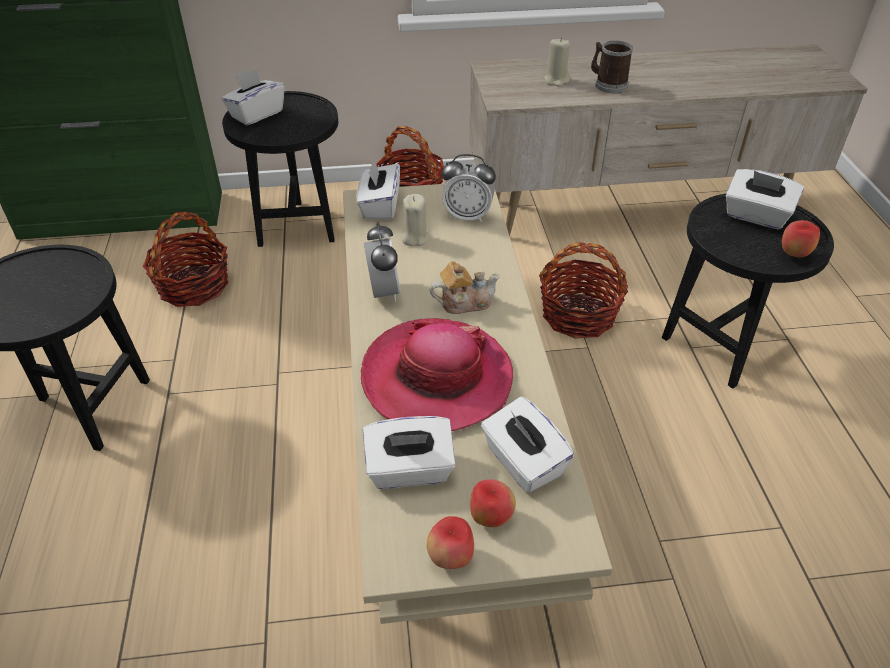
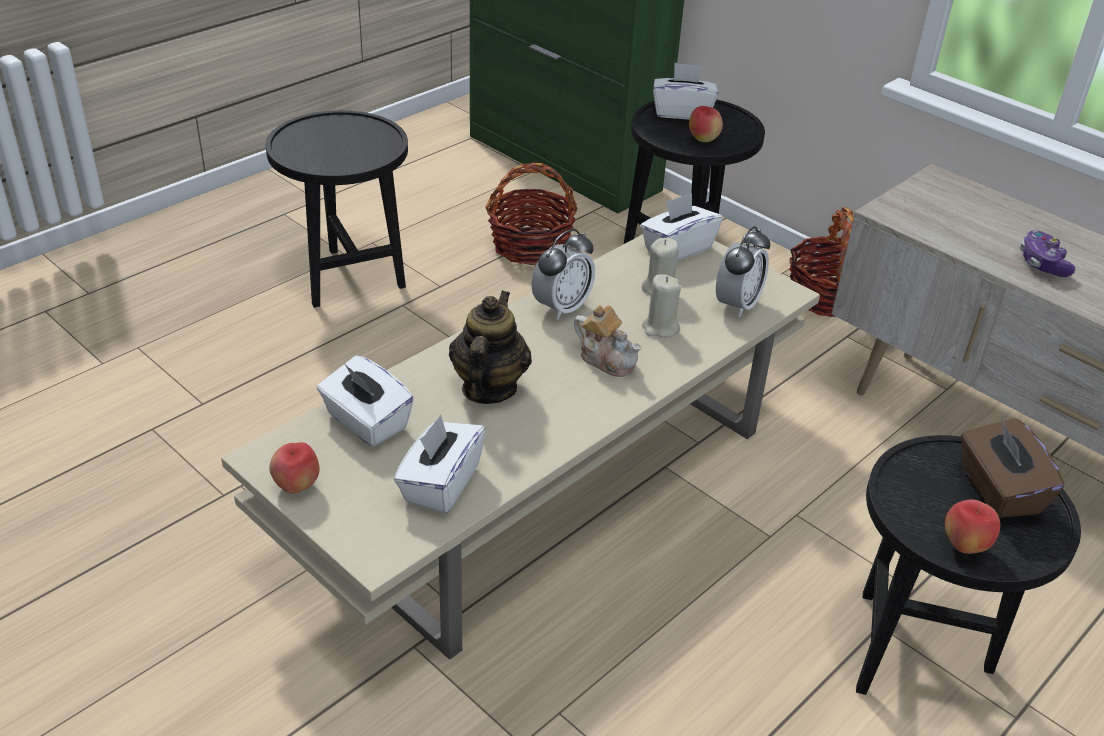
camera: 50 degrees right, 5 degrees down
(437, 378) = (488, 388): hat -> teapot
(467, 216) = (737, 305): alarm clock -> alarm clock turned 120 degrees counterclockwise
(490, 518) = (359, 491): apple -> apple (703, 140)
(556, 80) = (989, 228): beige candle -> beige candle (660, 328)
(578, 315) = (810, 506): basket -> none
(607, 84) = (1042, 263): mug -> game controller
(756, 216) = (998, 490): white tissue box -> brown tissue box

